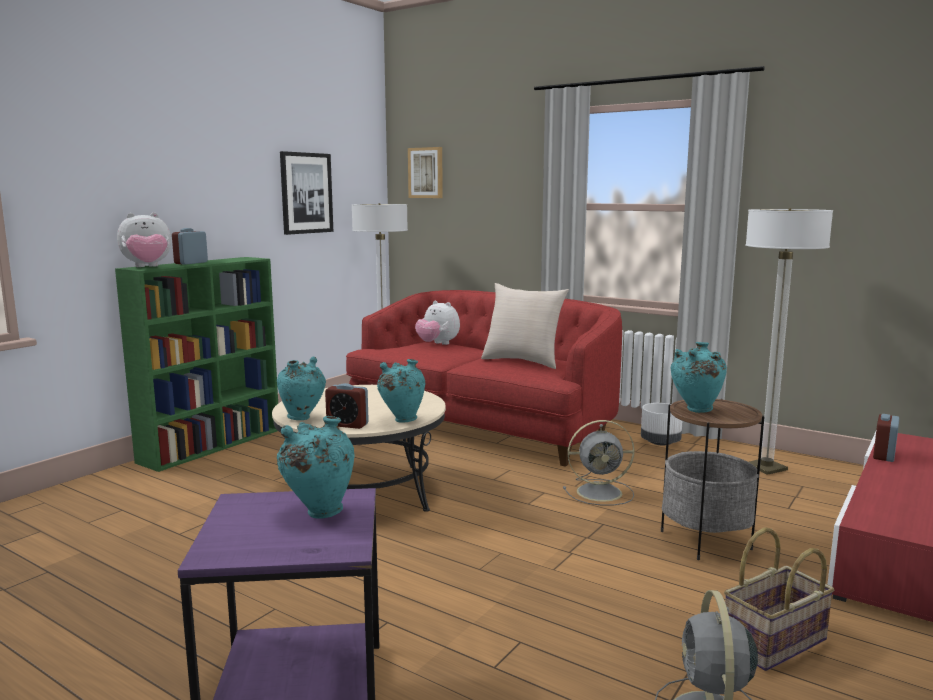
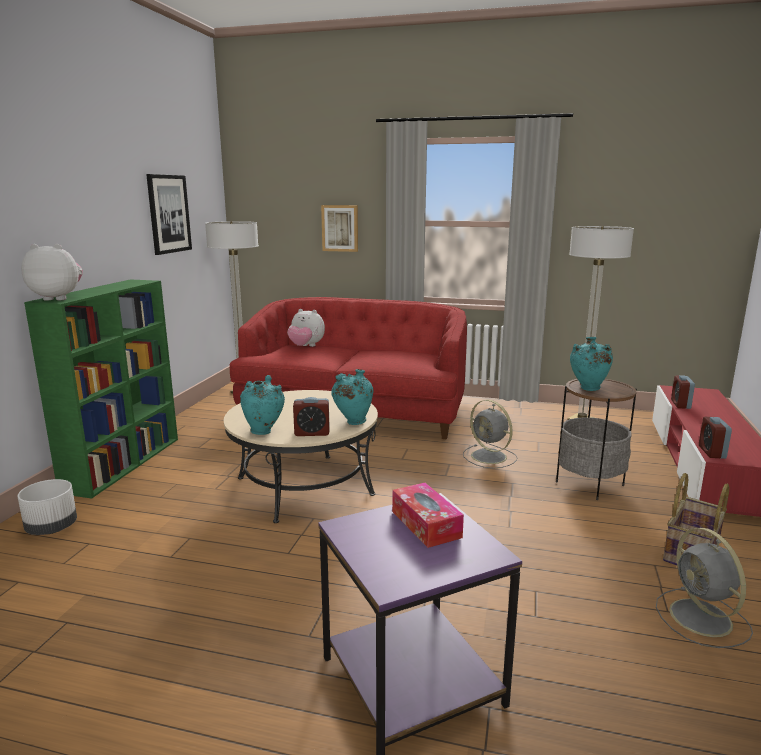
camera: 20 degrees left, 5 degrees up
(147, 267) = (58, 298): plush toy -> plush toy turned 135 degrees counterclockwise
(191, 263) = (93, 290): alarm clock -> alarm clock (711, 452)
(319, 512) = (426, 524): turquoise vase -> tissue box
(426, 173) = (266, 192): picture -> picture (340, 228)
(523, 361) = (396, 357): beige pillow -> none
(601, 492) = (490, 457): grey fan -> grey fan turned 75 degrees clockwise
(660, 442) = (497, 409): white planter -> white planter (52, 528)

